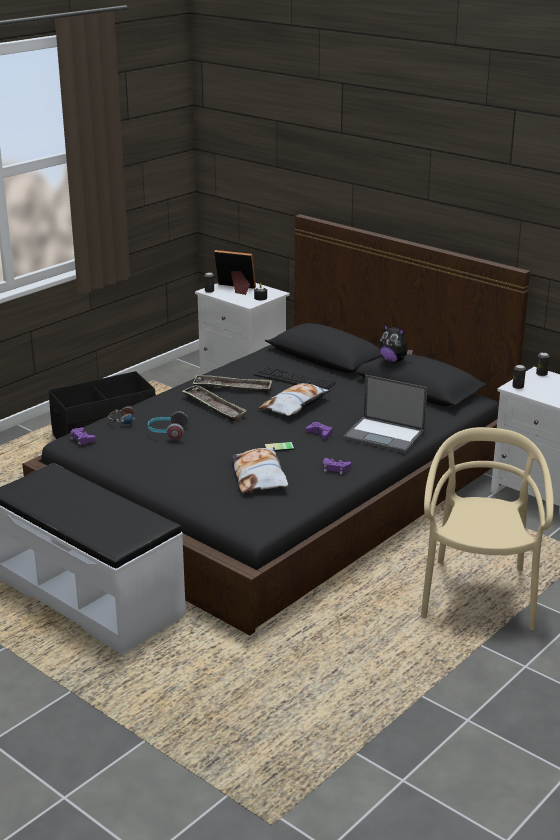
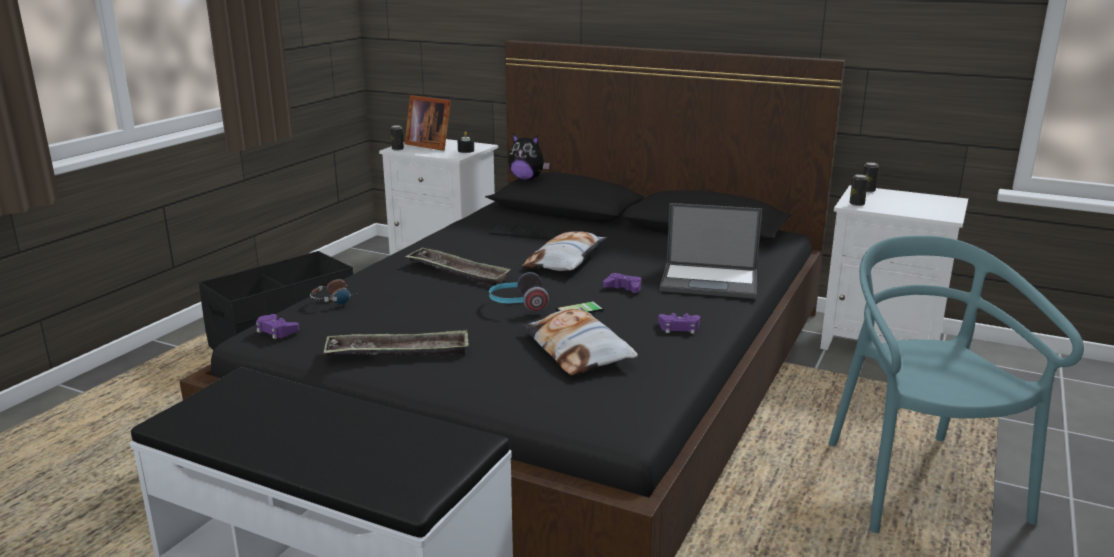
camera: 15 degrees left, 5 degrees down
(167, 432) = (407, 308): headphones -> headphones (517, 304)
(232, 388) = (470, 249): tray -> tray (398, 352)
(235, 289) = (429, 145): picture frame -> picture frame turned 150 degrees counterclockwise
(393, 360) = (671, 197): plush toy -> plush toy (527, 179)
(478, 595) = (919, 484): beige chair -> turquoise chair

